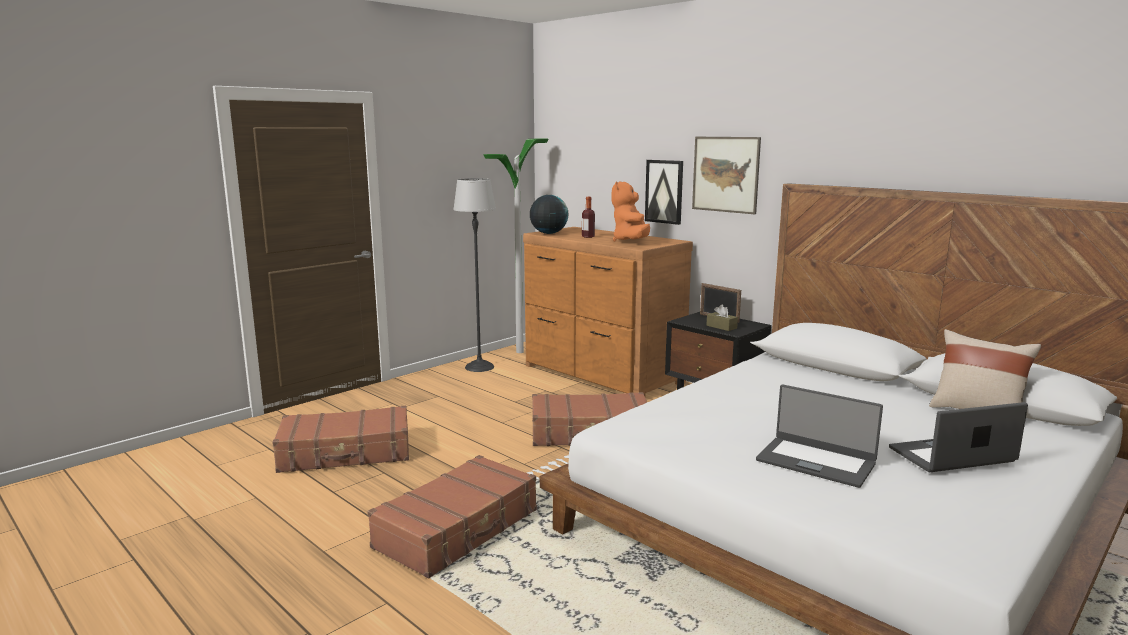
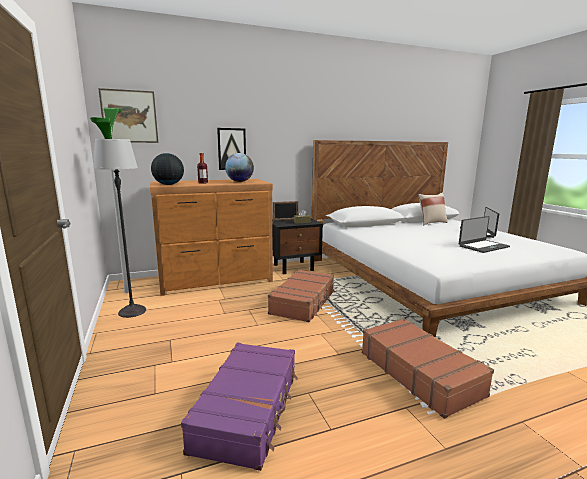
camera: 65 degrees left, 0 degrees up
(346, 453) = (248, 410): brown suitcase -> purple suitcase
(631, 241) = (239, 181): orange plush toy -> globe
(725, 174) = (274, 136): picture -> picture (129, 116)

